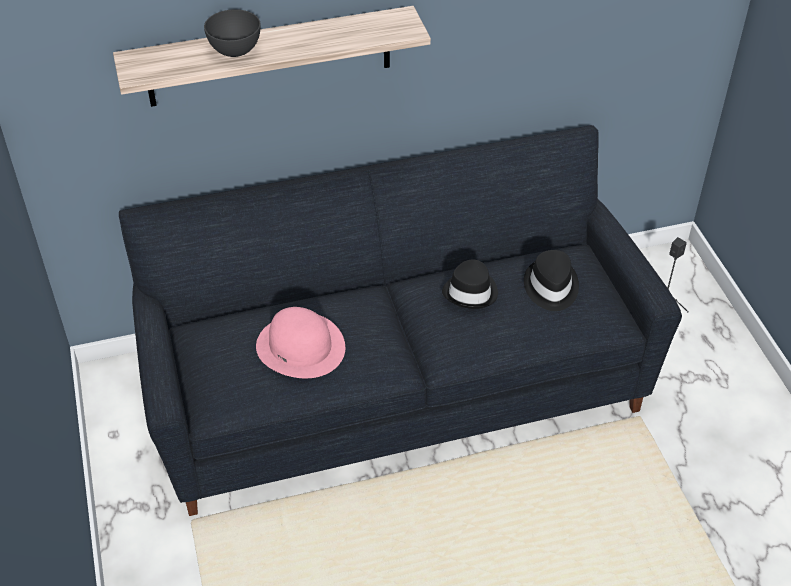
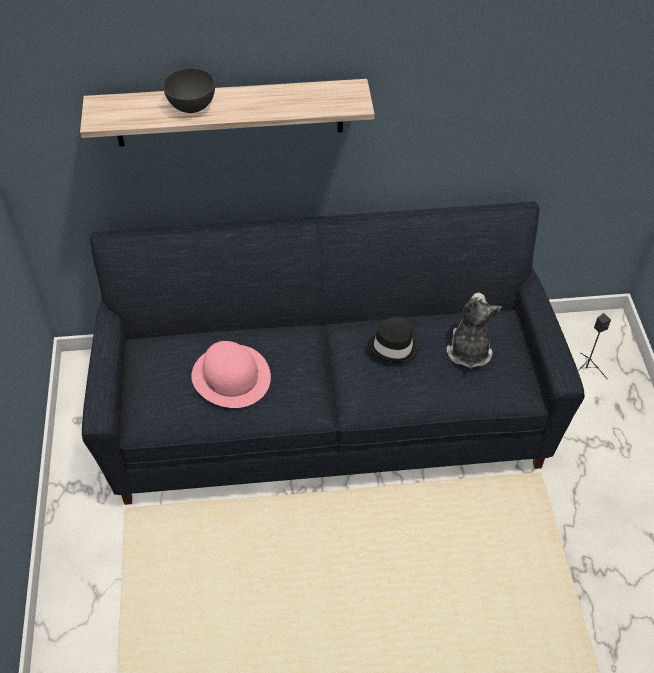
camera: 10 degrees right, 5 degrees up
(550, 287) = (468, 350): black hat -> plush toy

